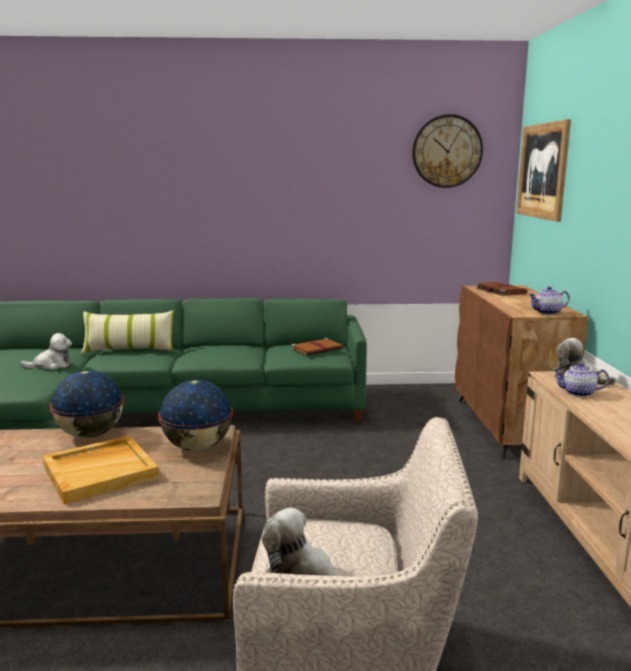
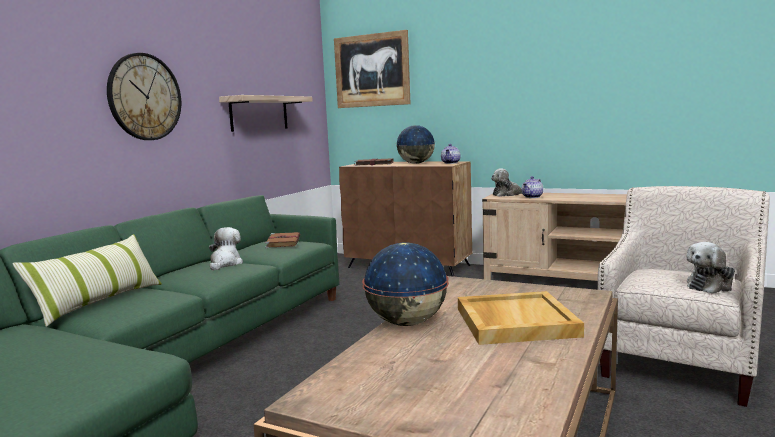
camera: 60 degrees left, 5 degrees down
(51, 365) = (61, 344): plush toy -> plush toy (225, 264)
(198, 447) = (488, 288): globe -> globe (416, 163)
(387, 217) = (259, 113): none -> shelf
(447, 151) = (288, 54): wall clock -> wall clock (144, 97)

